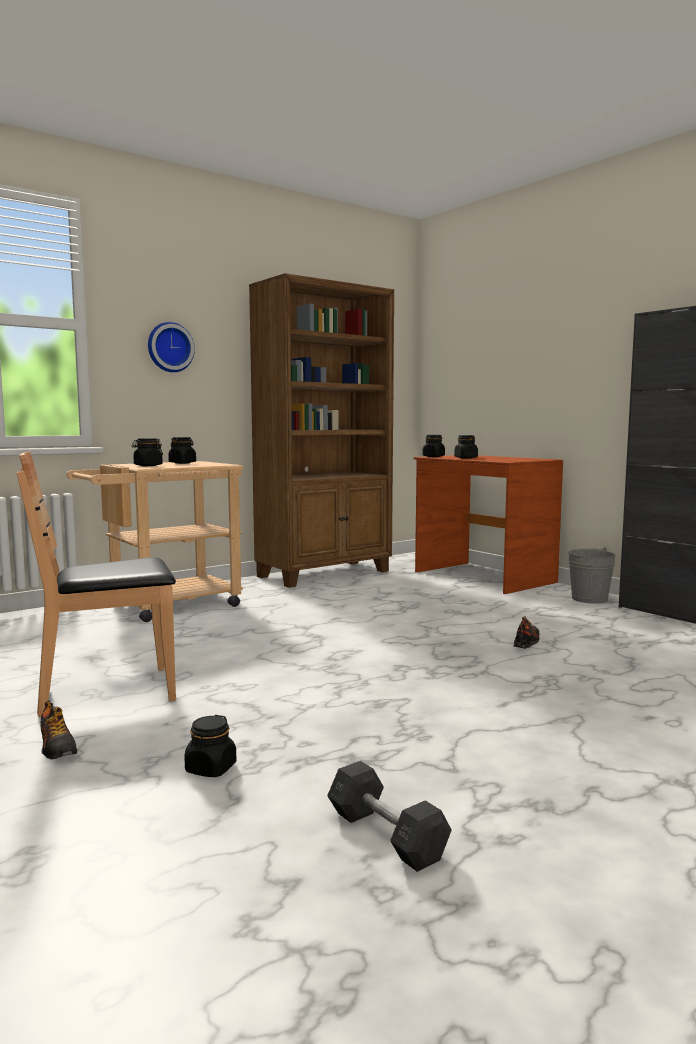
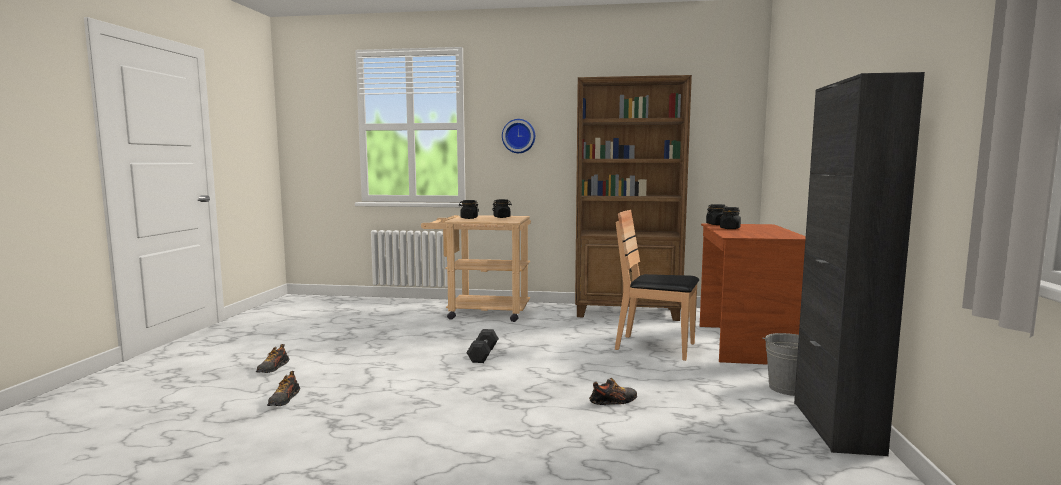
camera: 45 degrees right, 0 degrees up
(109, 691) = (346, 350): brown chair -> brown chair (656, 347)
(210, 769) = (284, 400): black jar -> shoe
(386, 835) = (250, 459): grey dumbbell -> grey dumbbell (483, 354)

